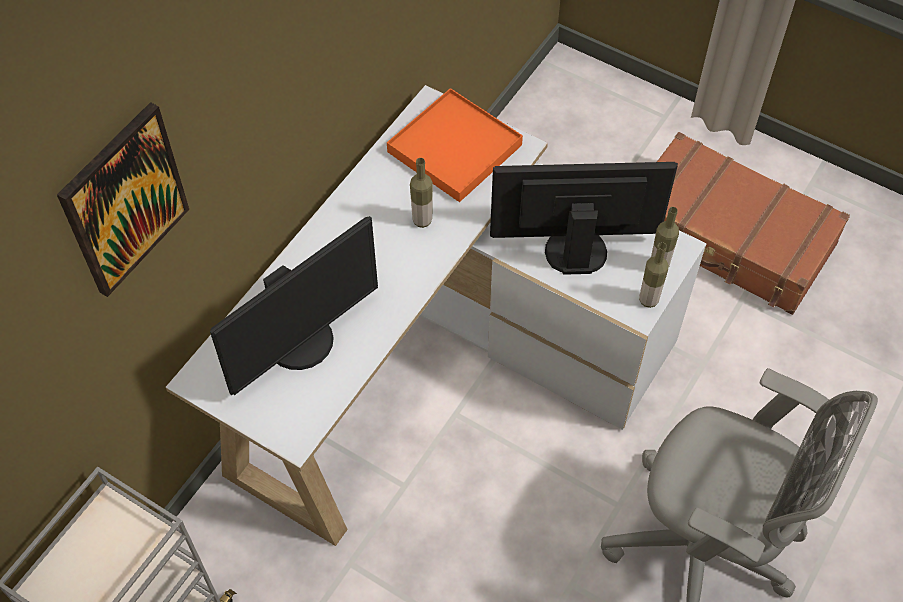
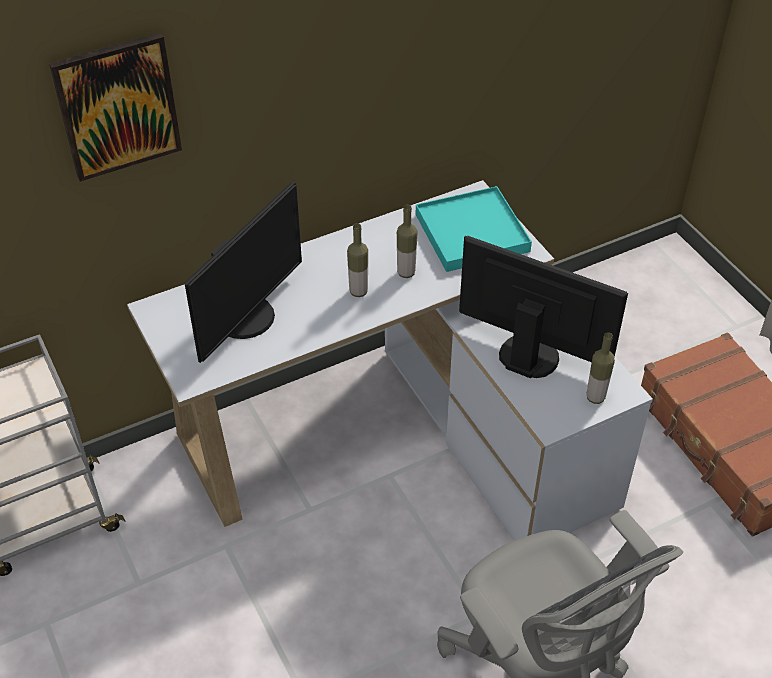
camera: 30 degrees right, 10 degrees down
(302, 343) = (247, 318): monitor -> monitor turned 45 degrees counterclockwise
(454, 149) = (471, 233): orange tray -> turquoise tray
(648, 300) = (566, 419): bottle -> bottle (358, 291)

